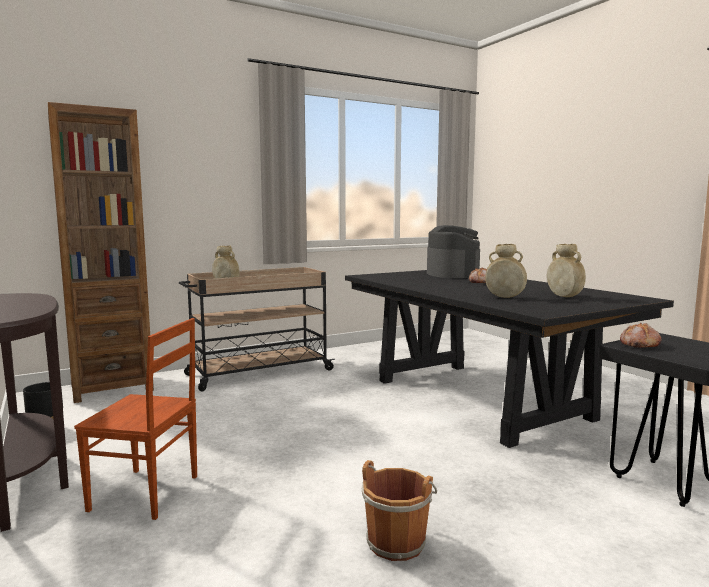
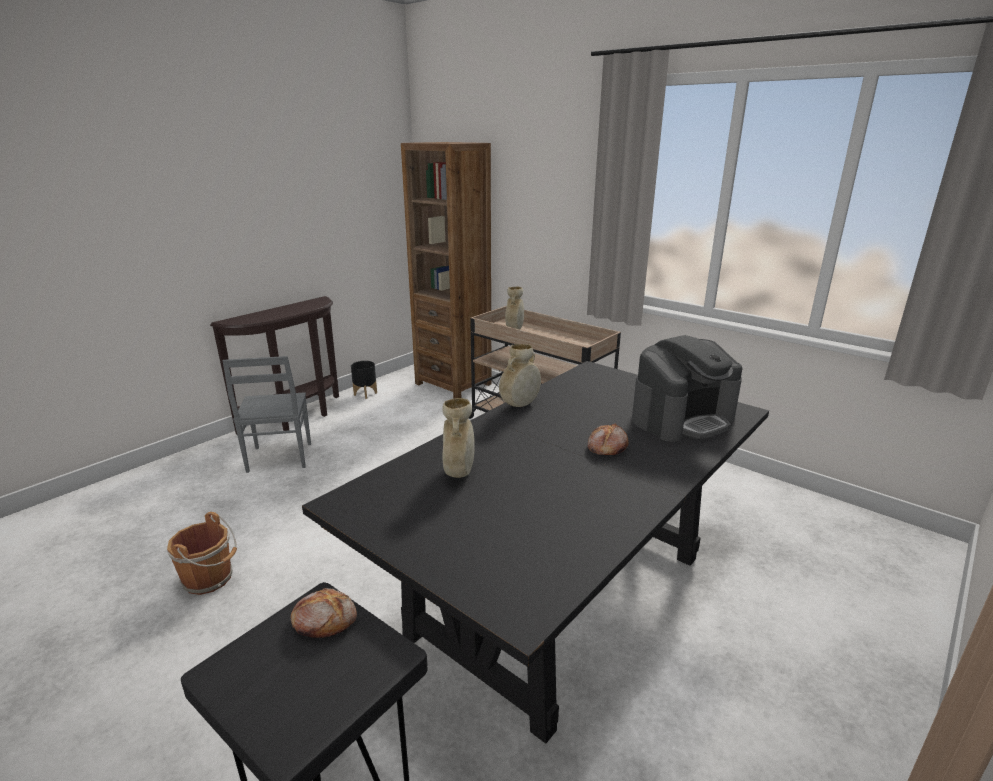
camera: 70 degrees right, 15 degrees up
(145, 494) = (278, 458): brown chair -> grey chair
(565, 297) = (494, 522): beige vase -> beige vase (520, 404)

